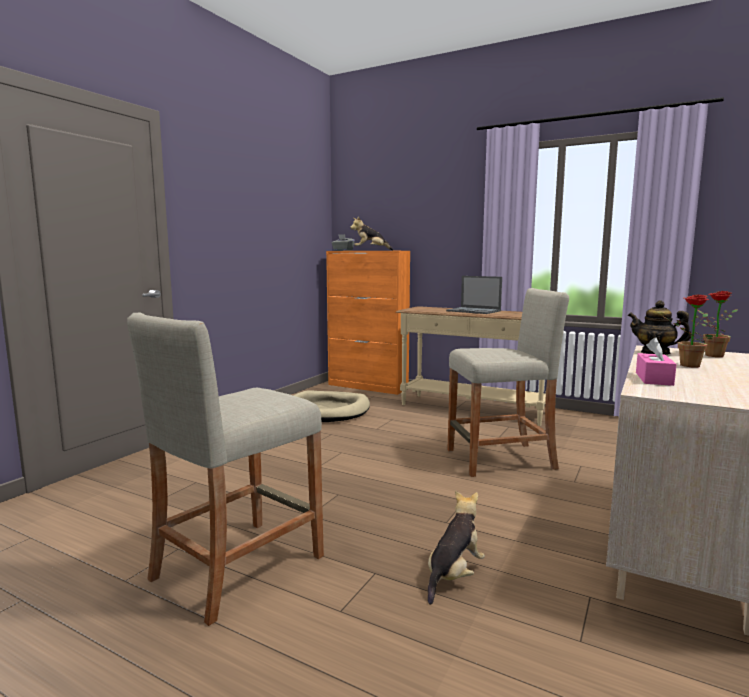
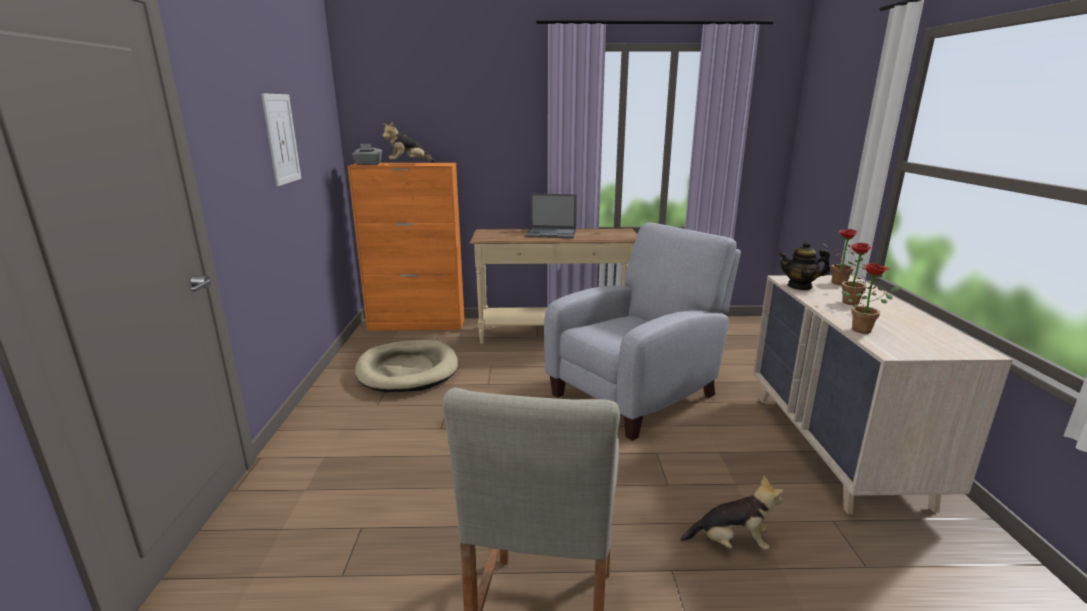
camera: 30 degrees left, 10 degrees up
(260, 220) = (281, 139): none -> picture
(454, 575) = (731, 542): plush toy -> plush toy turned 90 degrees clockwise
(500, 459) = (638, 393): beige stool -> grey armchair
(654, 379) = (864, 330): pink tissue box -> potted plant

